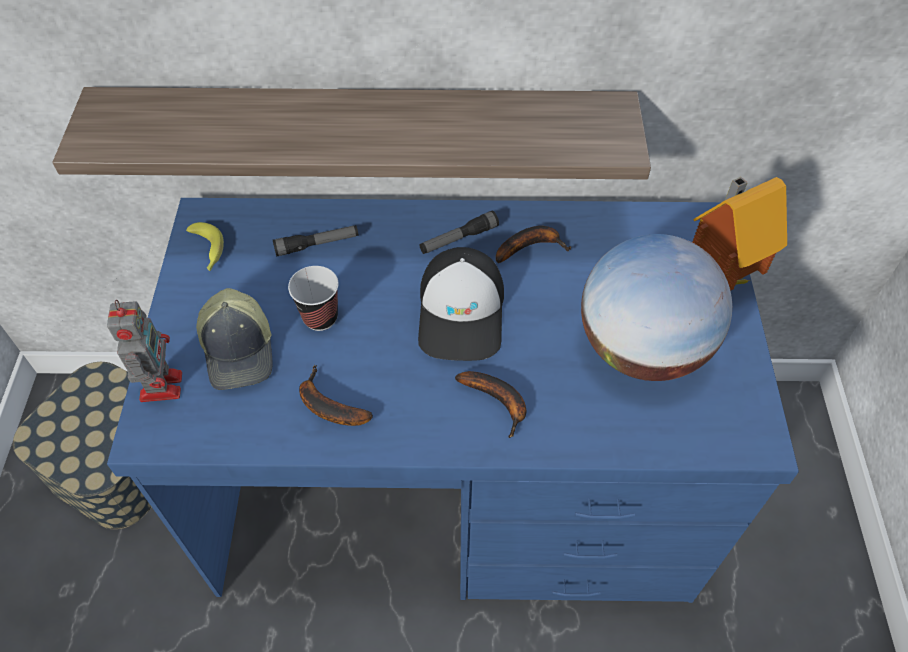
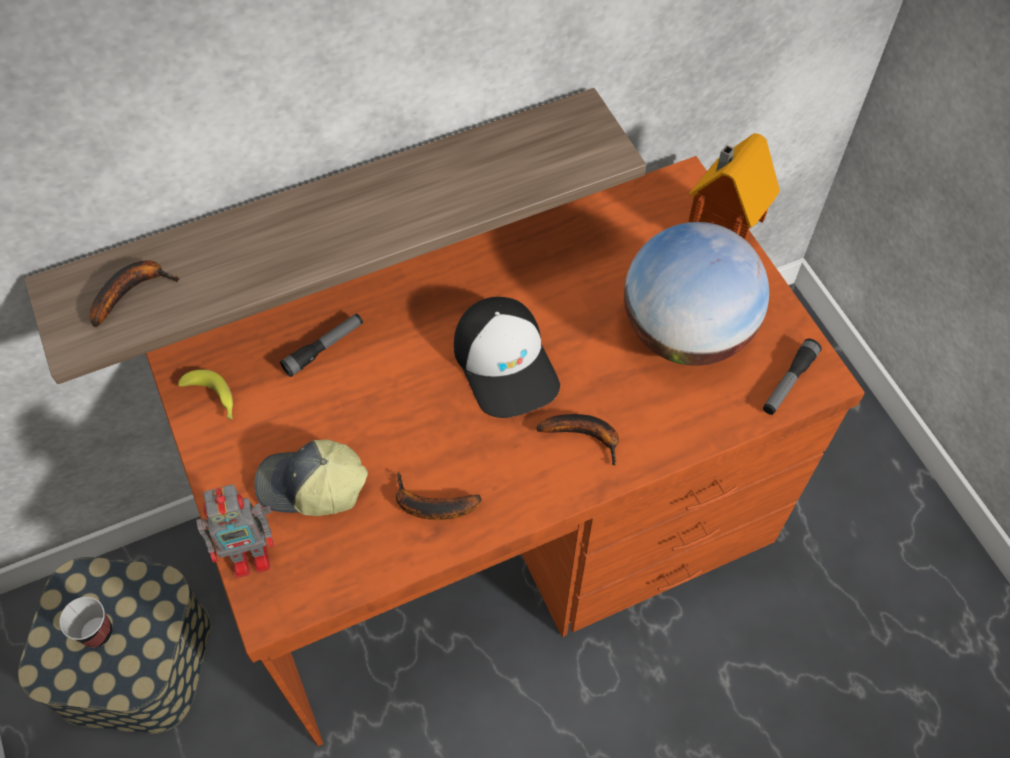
camera: 25 degrees left, 5 degrees up
(161, 384) = (252, 554): toy robot -> toy robot turned 105 degrees clockwise
(240, 350) = (311, 487): cap -> cap turned 135 degrees clockwise
(320, 317) = (372, 422): cup -> cup (97, 633)
(456, 488) = (504, 531): blue desk -> brown desk
(458, 239) = (462, 288): flashlight -> flashlight (788, 382)
(530, 246) = (535, 270): banana -> banana (131, 291)

